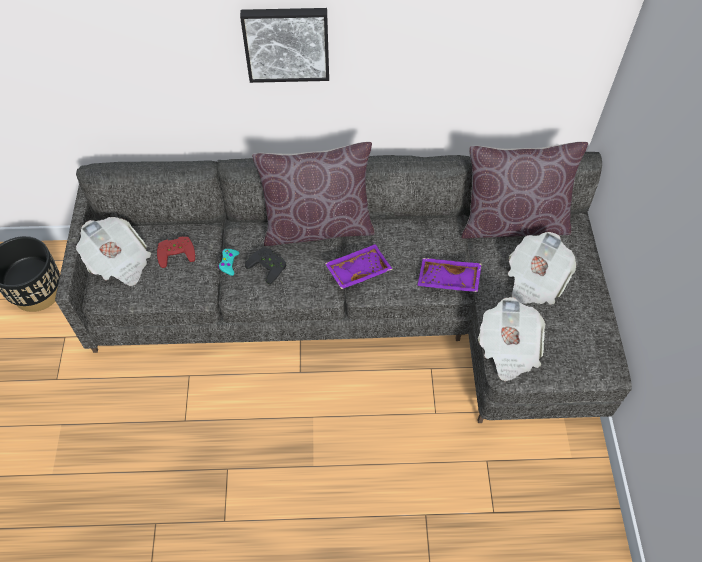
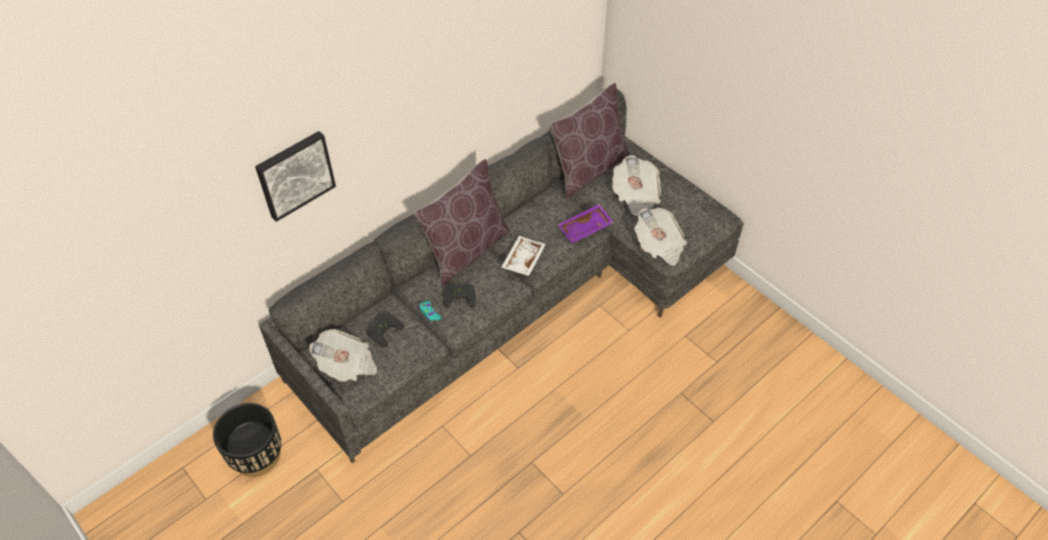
camera: 40 degrees left, 5 degrees down
(176, 251) = (383, 330): red game controller -> black game controller
(286, 43) = (405, 115): picture -> picture (294, 174)
(358, 270) = (522, 260): purple tray -> white tray

